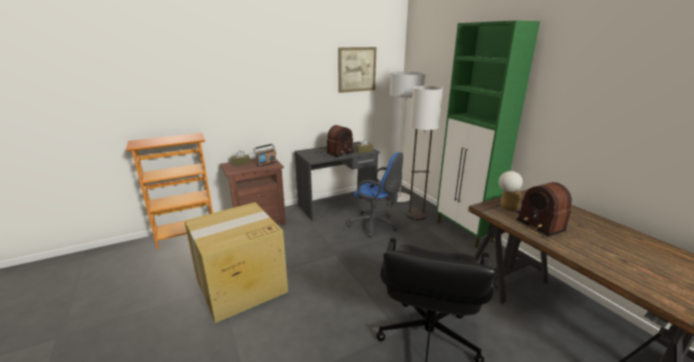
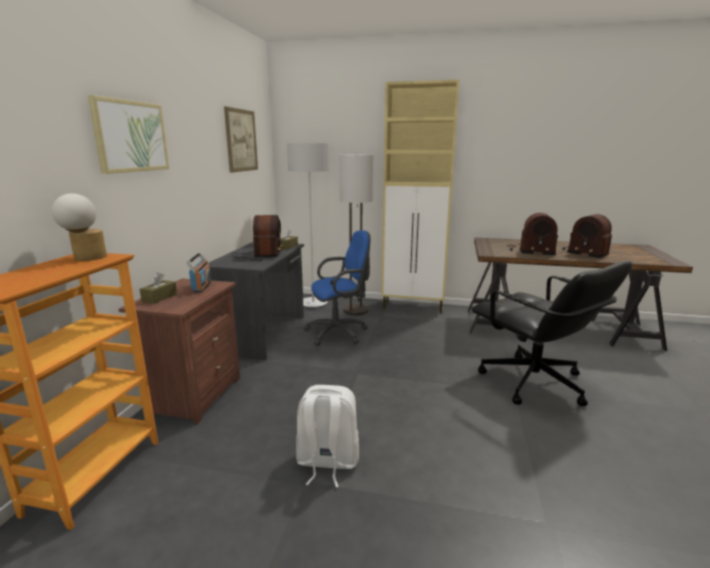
camera: 50 degrees left, 5 degrees down
(240, 286) = (327, 462): cardboard box -> white backpack
(243, 74) = (131, 136): none -> picture
(464, 232) = (413, 307): green cabinet -> beige cabinet
(506, 206) = (494, 249): table lamp -> table lamp (85, 258)
(608, 250) = (584, 252): none -> radio

